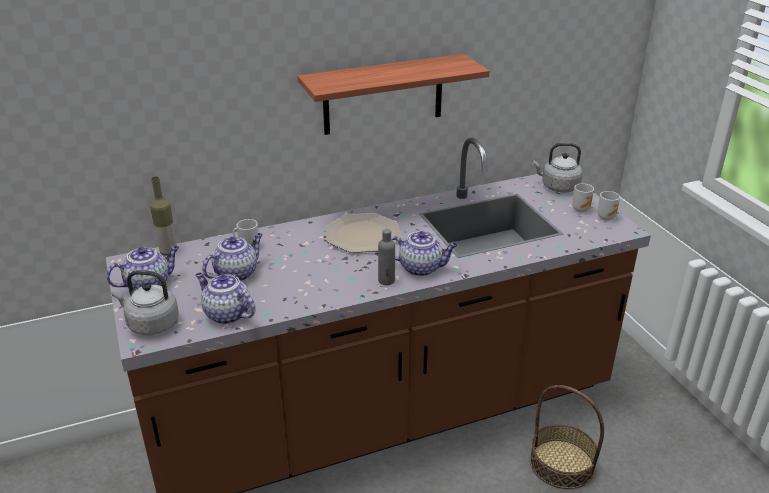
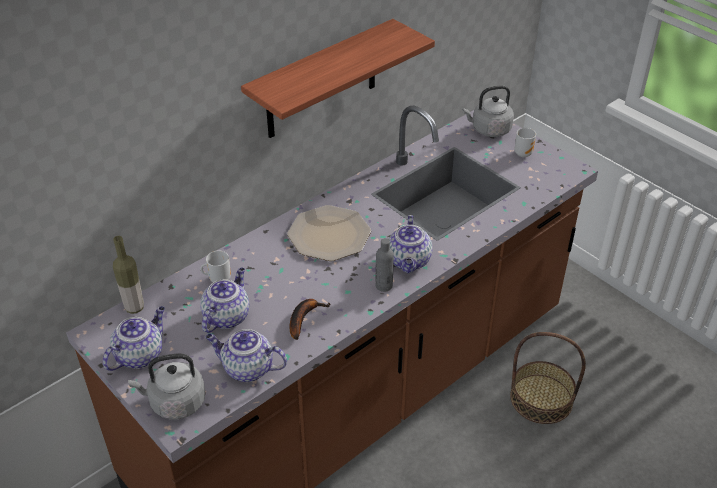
camera: 20 degrees left, 10 degrees up
(300, 289) = (304, 318): none -> banana
(421, 268) = (409, 262): teapot -> teapot turned 105 degrees clockwise
(606, 217) = (550, 158): mug -> none

